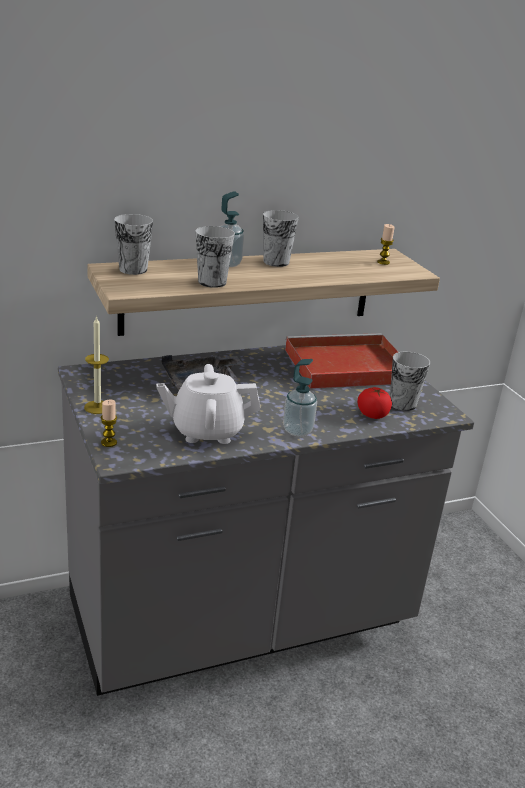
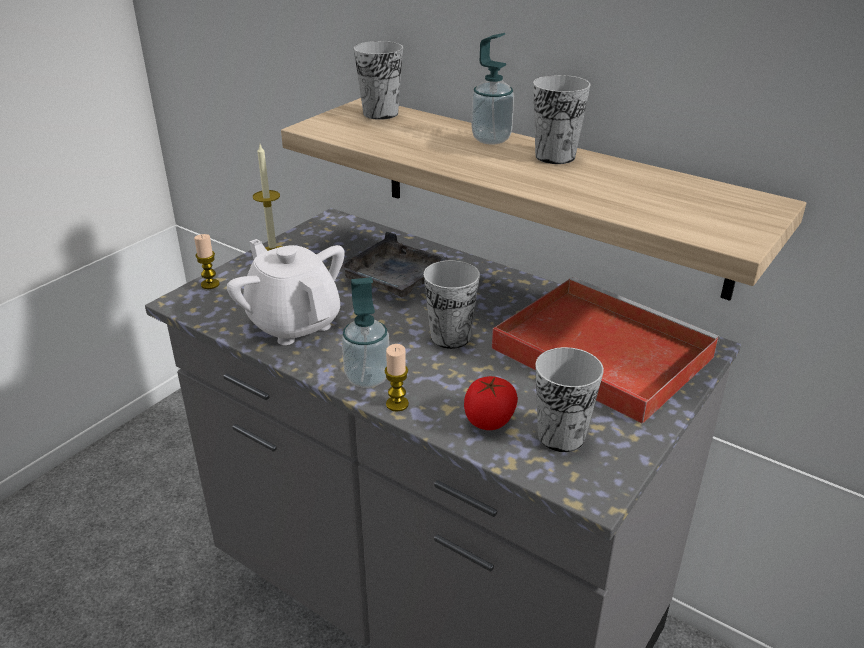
camera: 60 degrees right, 5 degrees up
(212, 282) = (414, 149): cup -> cup (450, 337)
(383, 262) = (717, 209): candle -> candle (397, 404)

